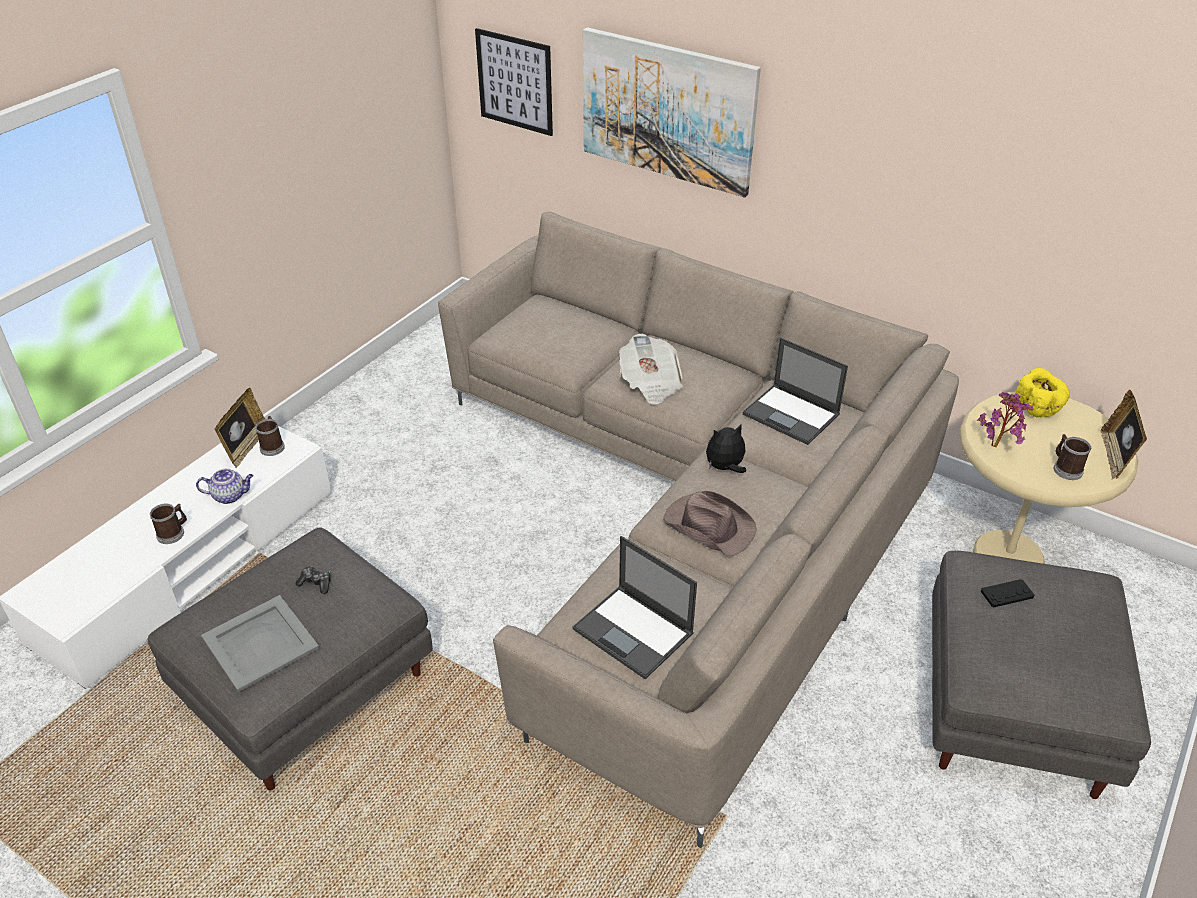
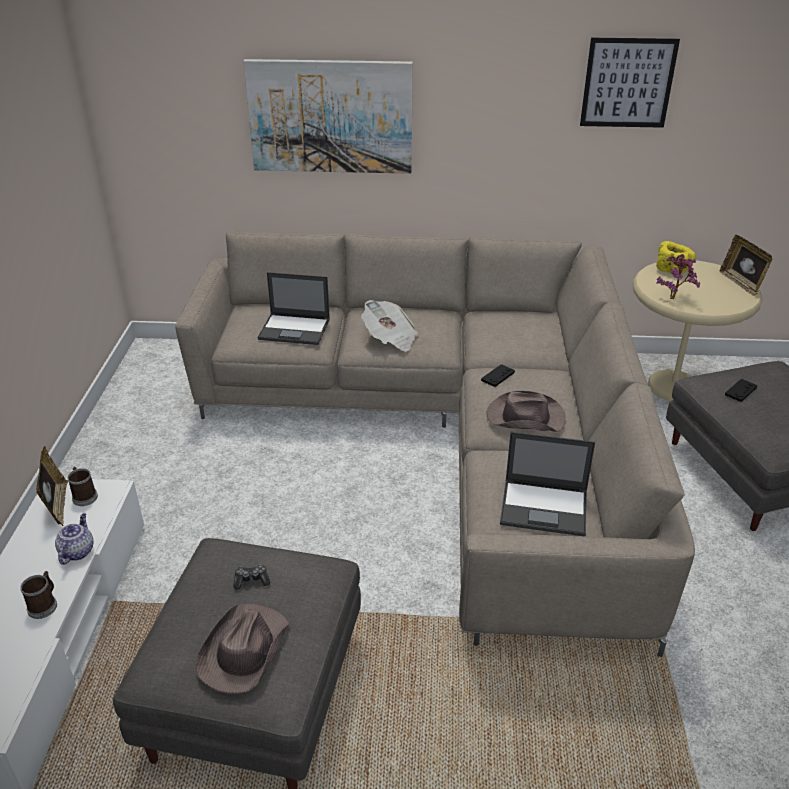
camera: 30 degrees left, 5 degrees down
(230, 496) = (77, 551): teapot -> teapot turned 45 degrees counterclockwise
(259, 643) = (243, 650): grey tray -> brown hat
(515, 82) = (173, 124): picture -> picture (628, 83)
(725, 468) = (498, 376): plush toy -> black game controller
(792, 415) = (509, 328): laptop -> laptop (295, 329)
(1065, 468) = (723, 298): mug -> none

